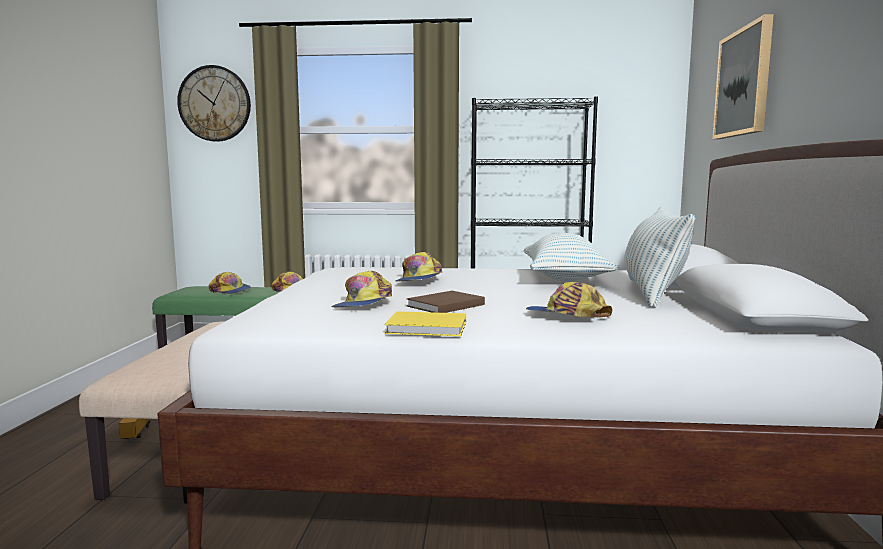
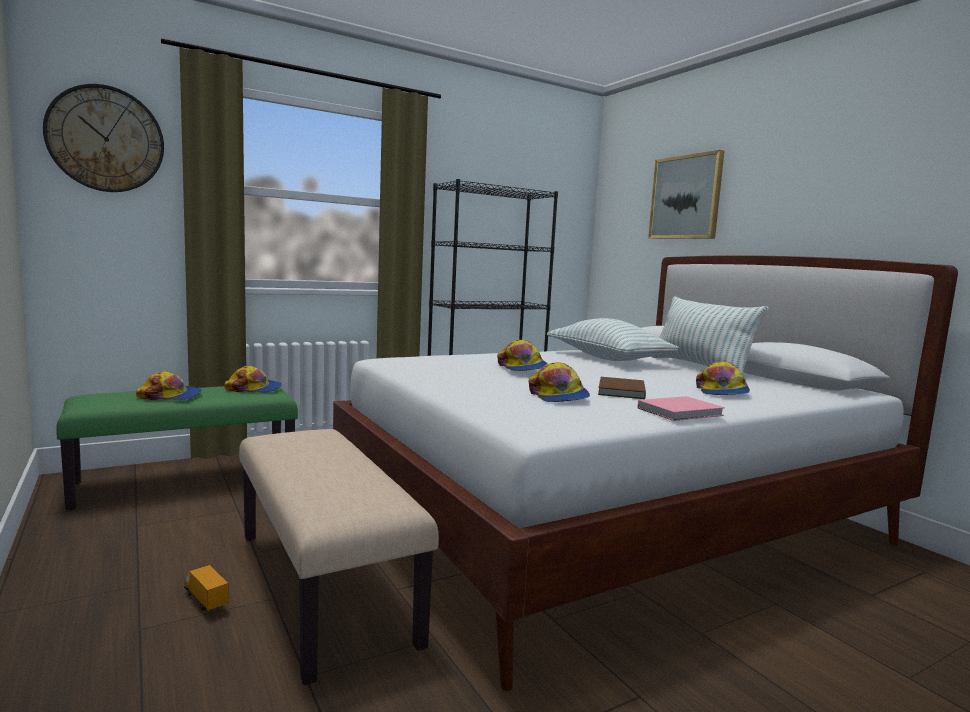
camera: 35 degrees left, 0 degrees up
(429, 328) = (682, 412): yellow book -> pink book
(566, 316) = (721, 391): cap -> cap turned 75 degrees counterclockwise

